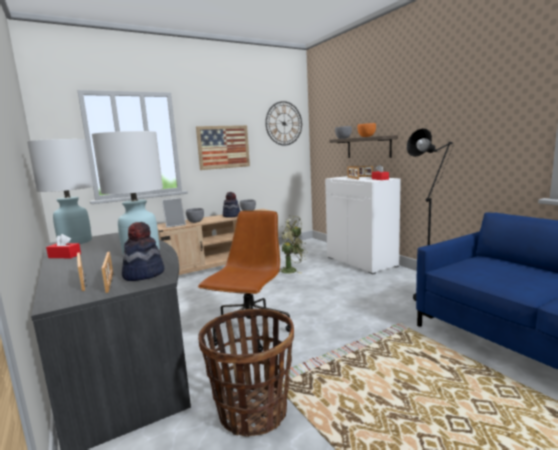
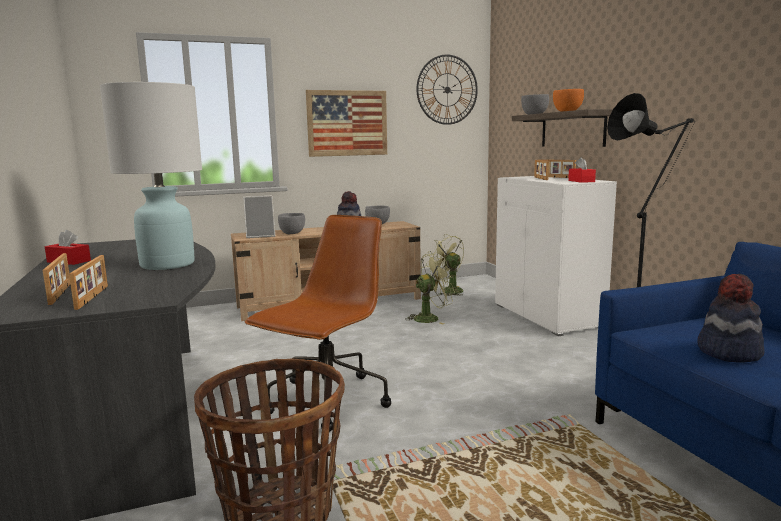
camera: 10 degrees right, 0 degrees up
(75, 242) = (98, 245): white table lamp -> none
(143, 274) = (144, 291): hat -> hat (728, 352)

